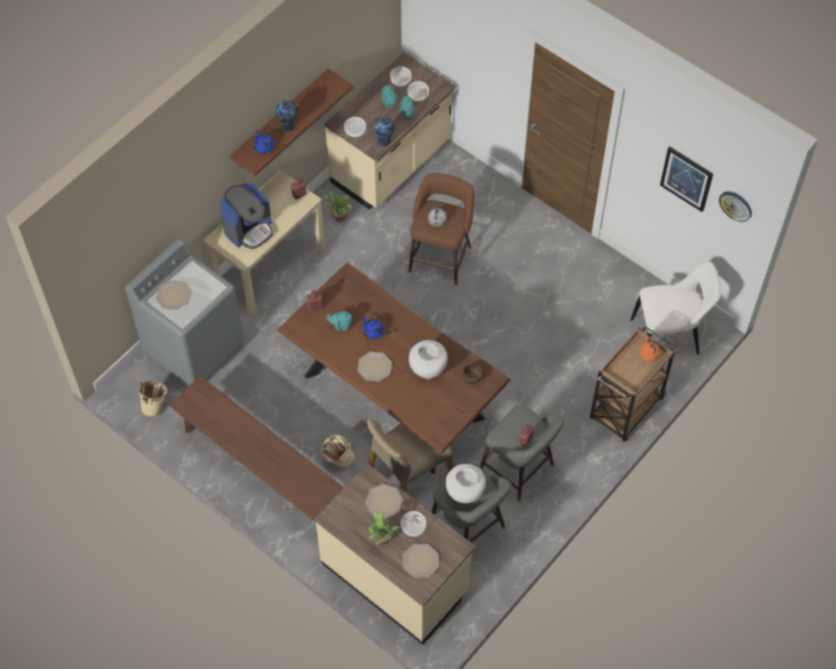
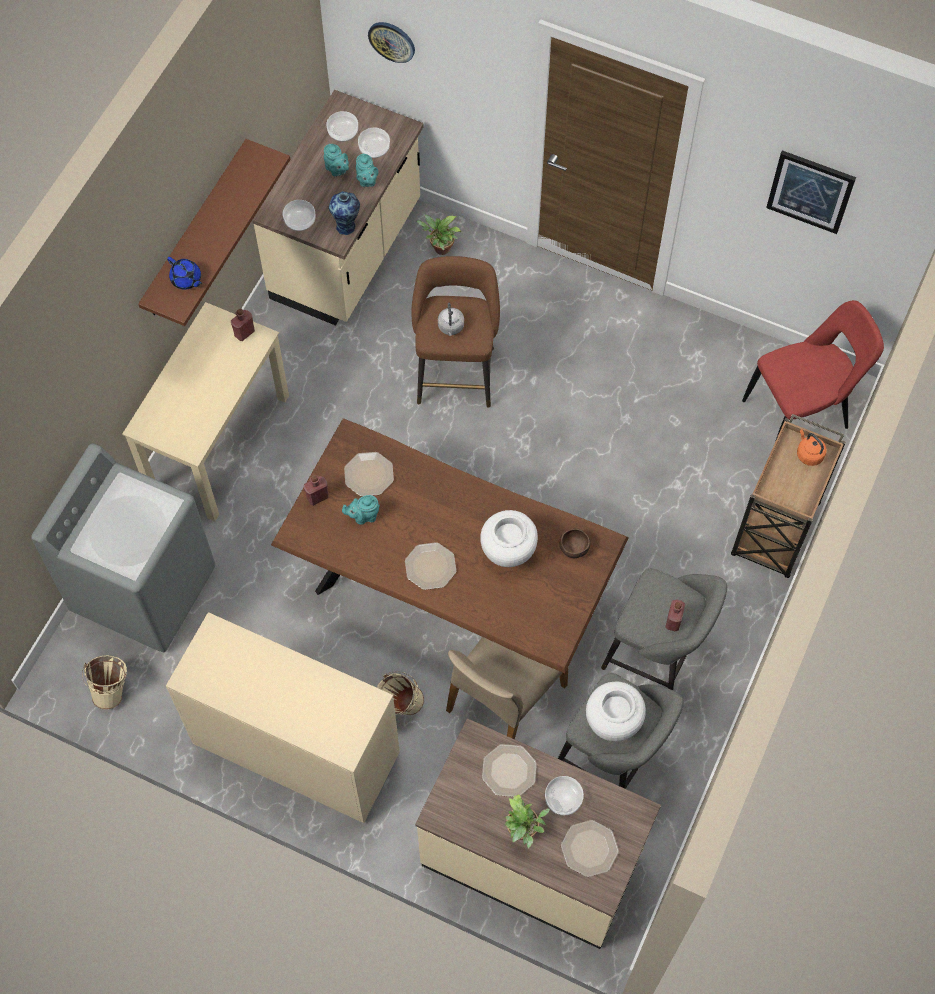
camera: 15 degrees left, 5 degrees up
(173, 296) = (106, 533): plate -> plate (368, 475)
(249, 229) = (186, 402): coffee machine -> none
(262, 471) = (296, 749): brown bench -> beige dresser
(288, 126) = (212, 239): vase -> none
(338, 217) = (295, 346): potted plant -> potted plant (440, 249)
(373, 332) = (413, 514): blue teapot -> none
(668, 337) = (800, 413): white chair -> red chair
(736, 205) = (893, 216): wall clock -> wall clock (392, 41)

